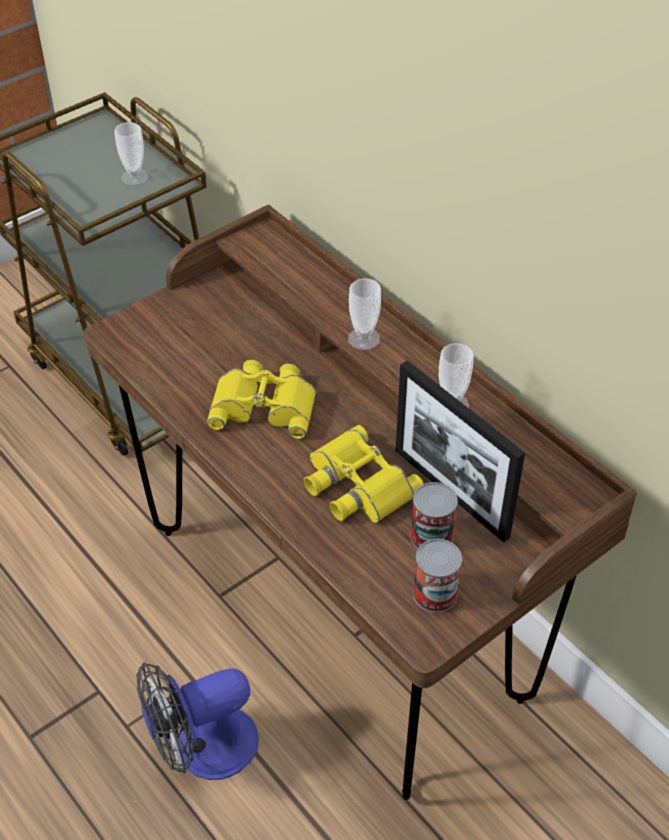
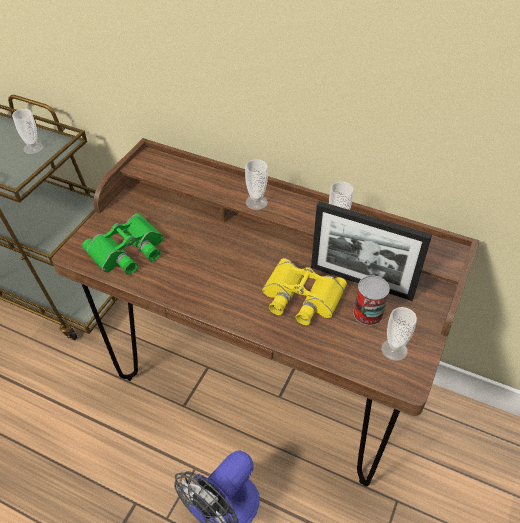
camera: 25 degrees left, 0 degrees up
(177, 351) = (128, 251): none -> green binoculars
(265, 404) = (209, 267): yellow binoculars -> none
(435, 594) = (394, 350): can -> cup

